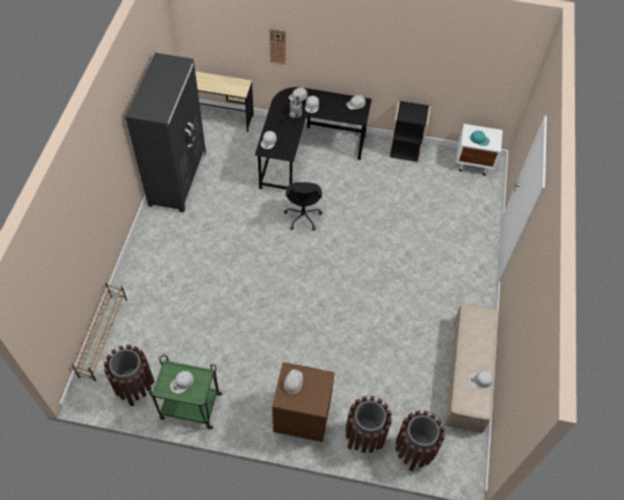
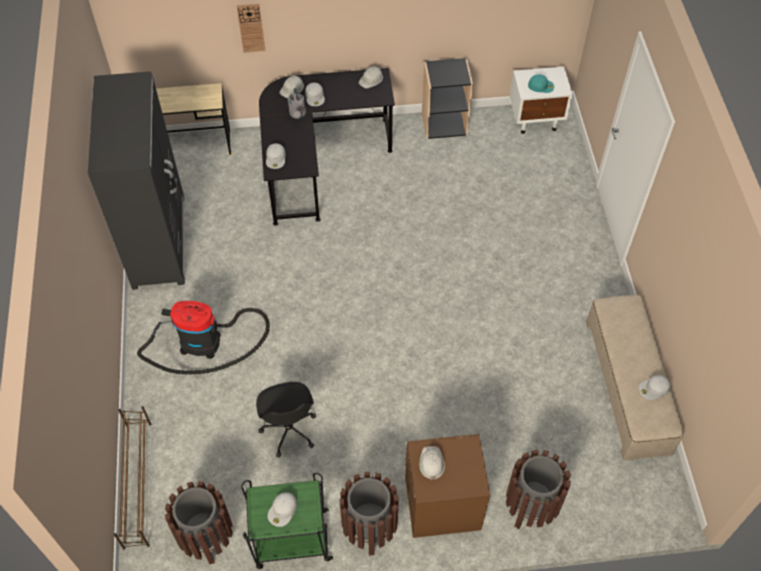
camera: 15 degrees left, 0 degrees up
(183, 256) = (205, 343): none -> vacuum cleaner
(303, 218) = (346, 248): black office chair -> black office chair (290, 432)
(413, 451) = (598, 504): brown trash can -> brown trash can (369, 528)

